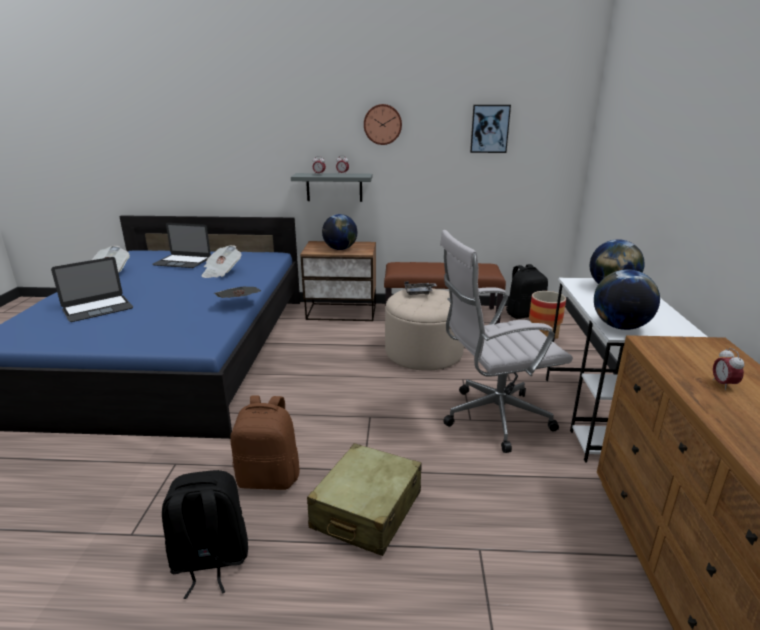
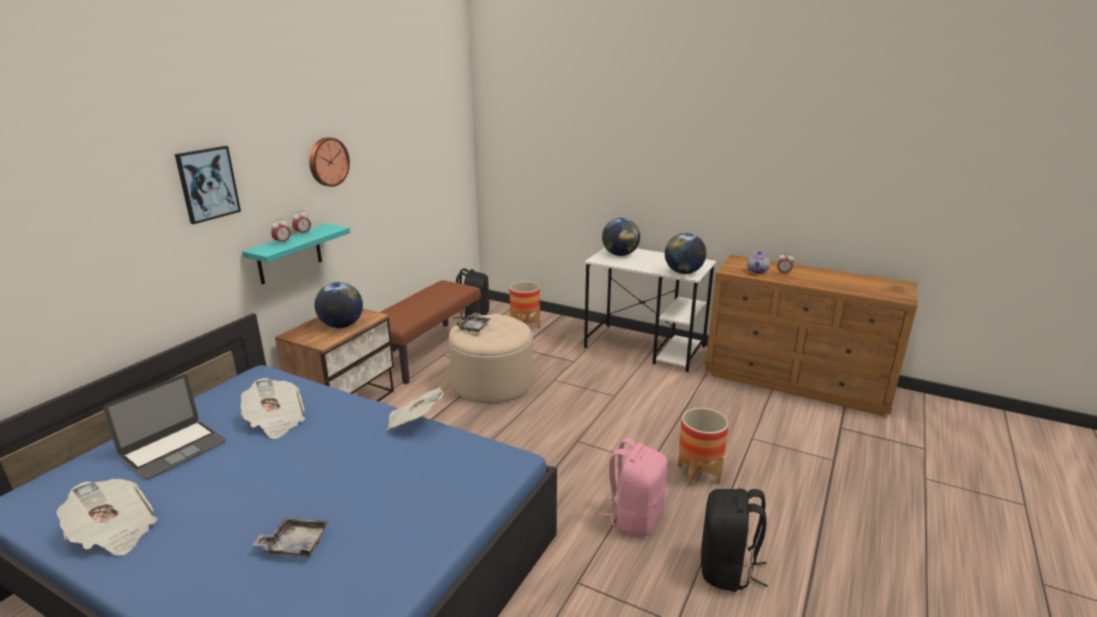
camera: 65 degrees left, 0 degrees up
(97, 308) = (295, 544): laptop -> grey tray
(269, 478) = (634, 518): brown backpack -> pink backpack
(334, 187) = (289, 254): grey shelf -> turquoise shelf
(366, 510) = (699, 474): beige suitcase -> planter
(489, 128) = (413, 146): picture -> picture (207, 184)
(491, 418) = (619, 386): white office chair -> none
(688, 363) = (757, 271): none -> teapot

